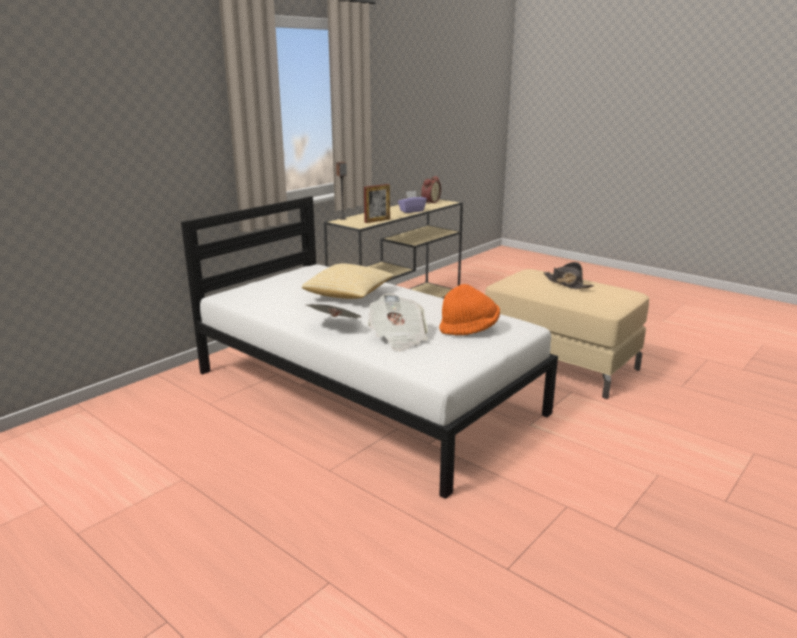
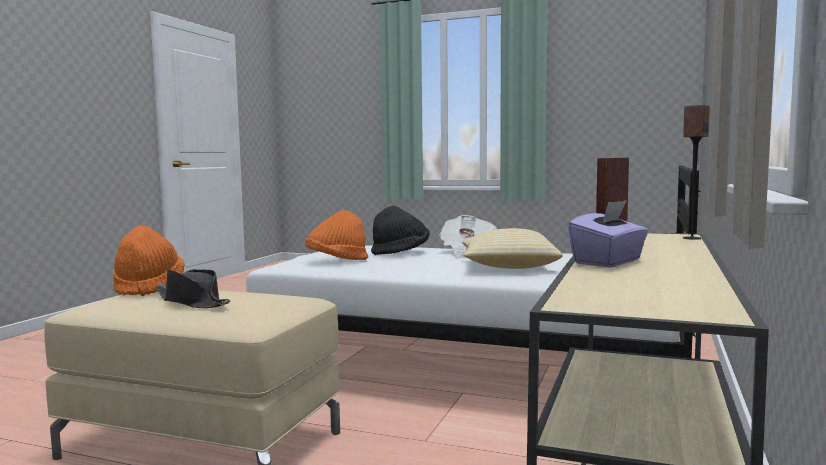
camera: 160 degrees right, 15 degrees down
(398, 338) = (400, 252): newspaper -> black hat
(429, 202) = (656, 296): alarm clock -> none
(607, 302) = (149, 288): none -> orange hat

